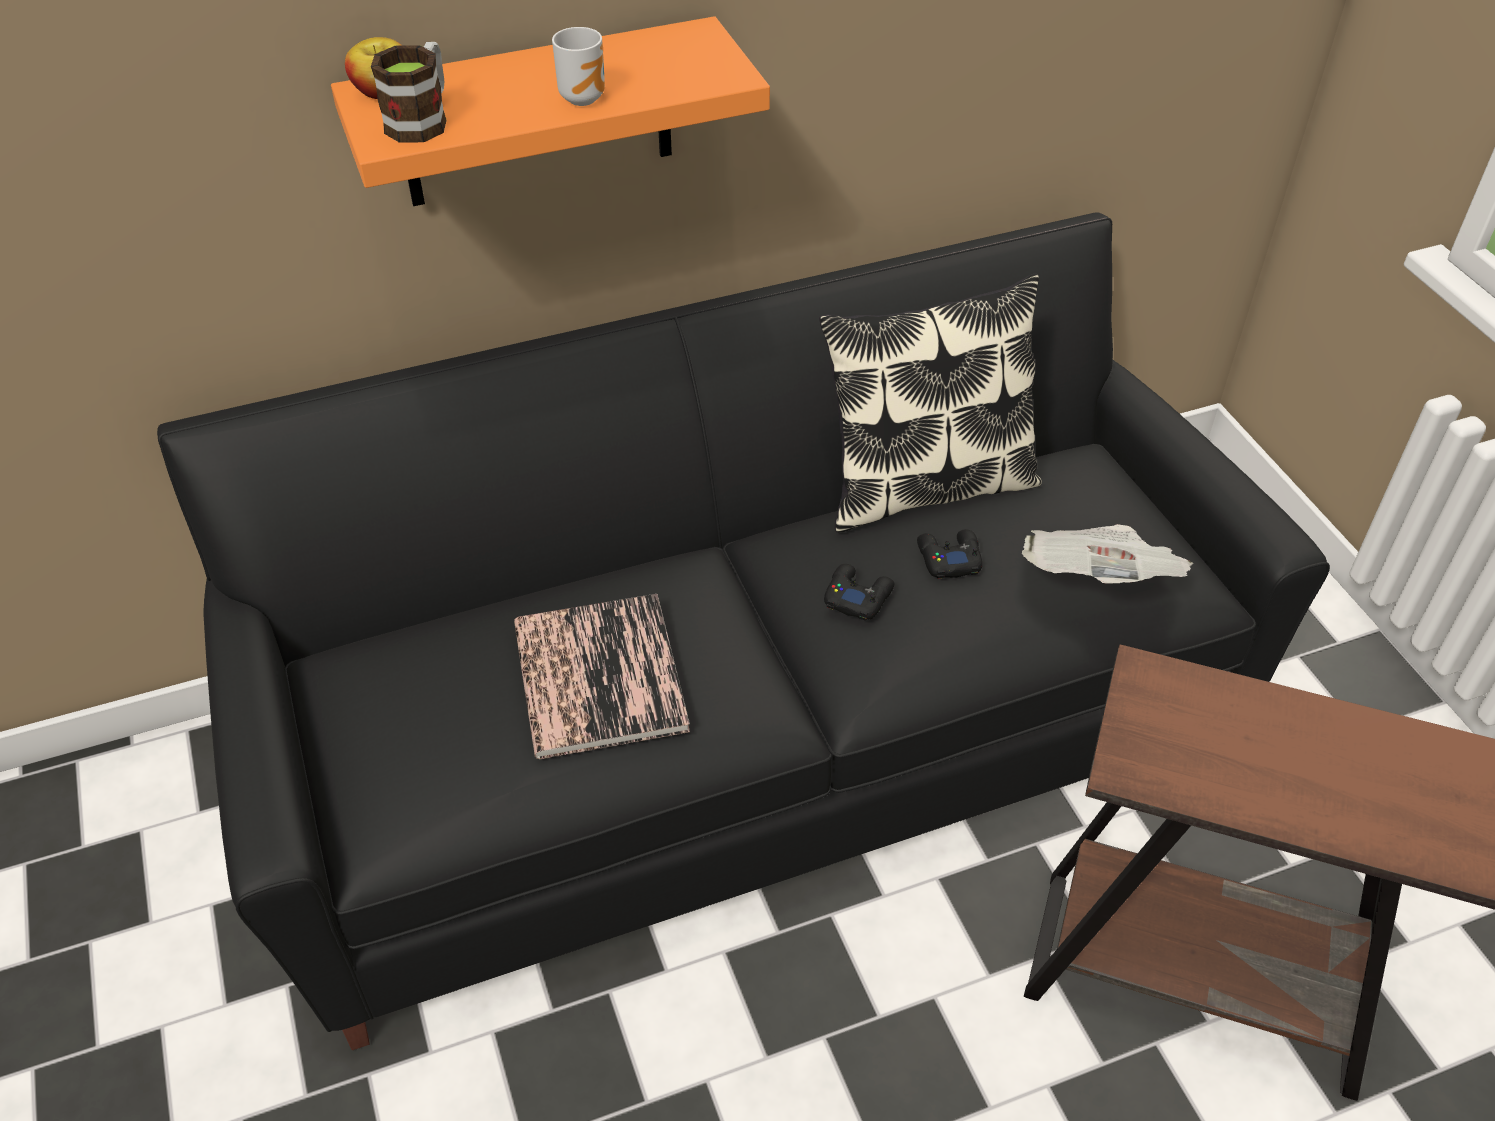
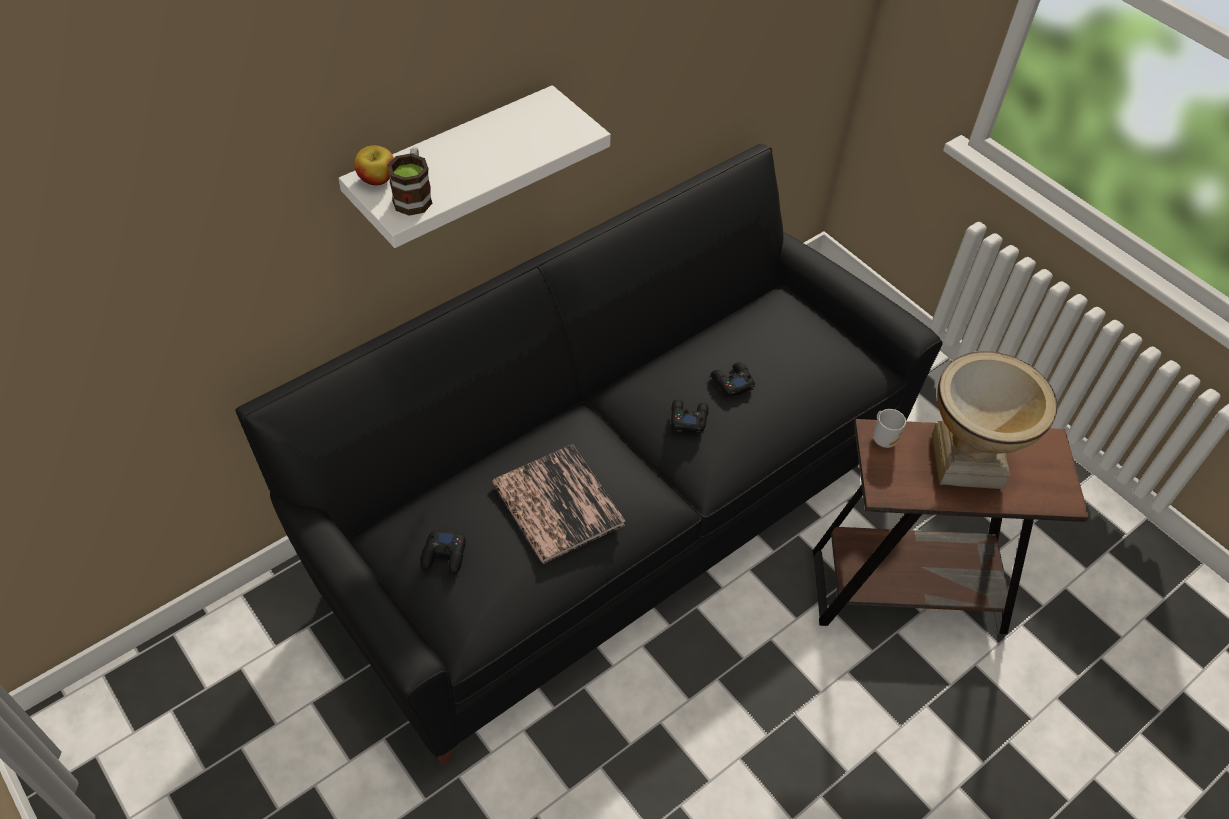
camera: 20 degrees left, 5 degrees up
(398, 712) = (444, 555): none -> black game controller
(537, 115) = (453, 166): orange shelf -> white shelf
(584, 97) = (505, 161): mug -> mug (884, 439)
(925, 485) = (699, 336): pillow -> none
(1097, 583) = (820, 379): newspaper -> none
(1296, 754) = (965, 461): none -> vase

